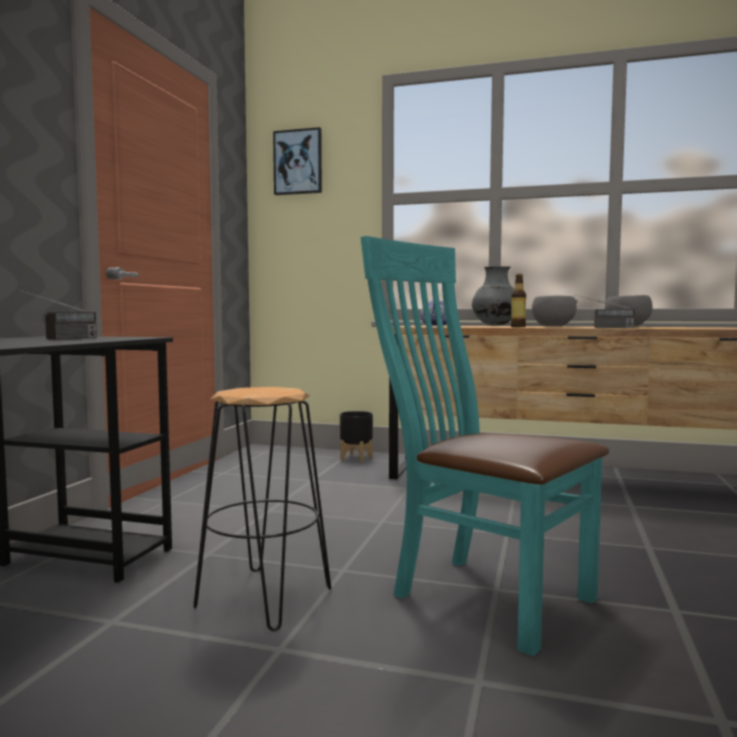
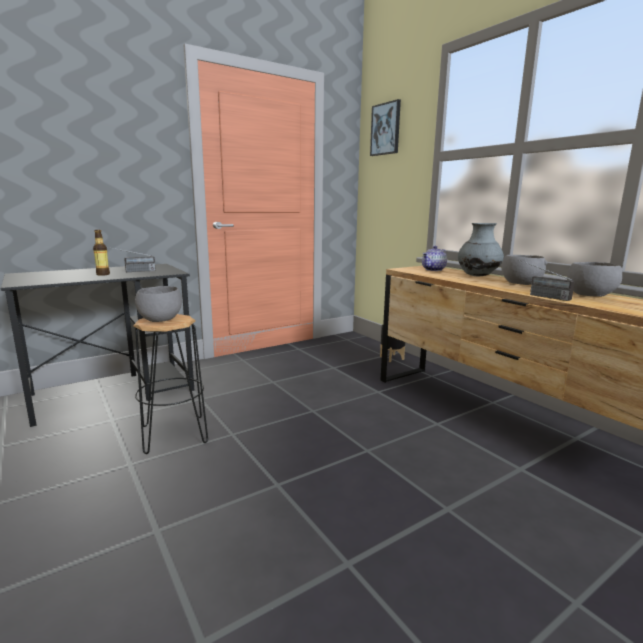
camera: 40 degrees right, 10 degrees up
(258, 392) = (160, 320): none -> grey bowl
(481, 594) = (262, 484): turquoise chair -> none
(518, 327) = (473, 282): bottle -> bottle (103, 274)

